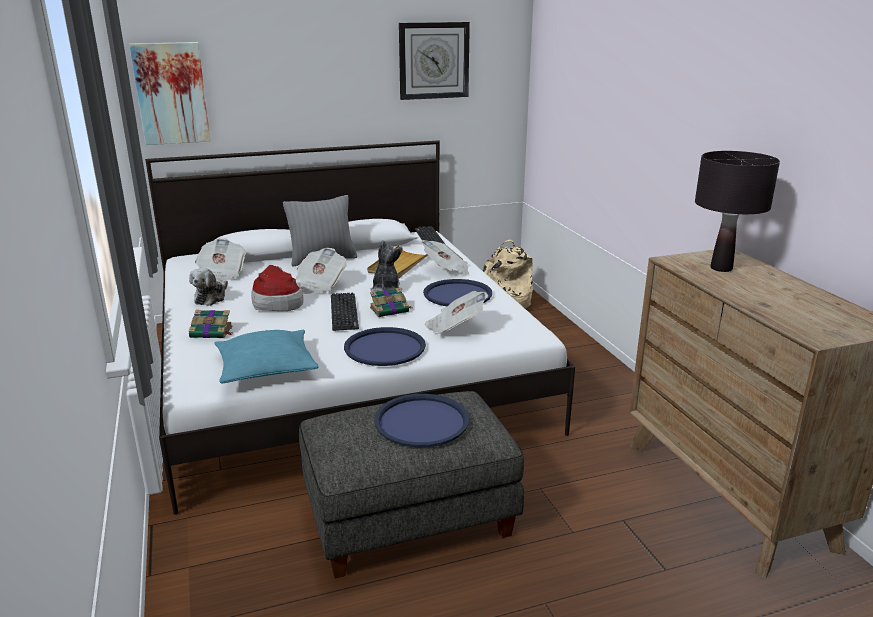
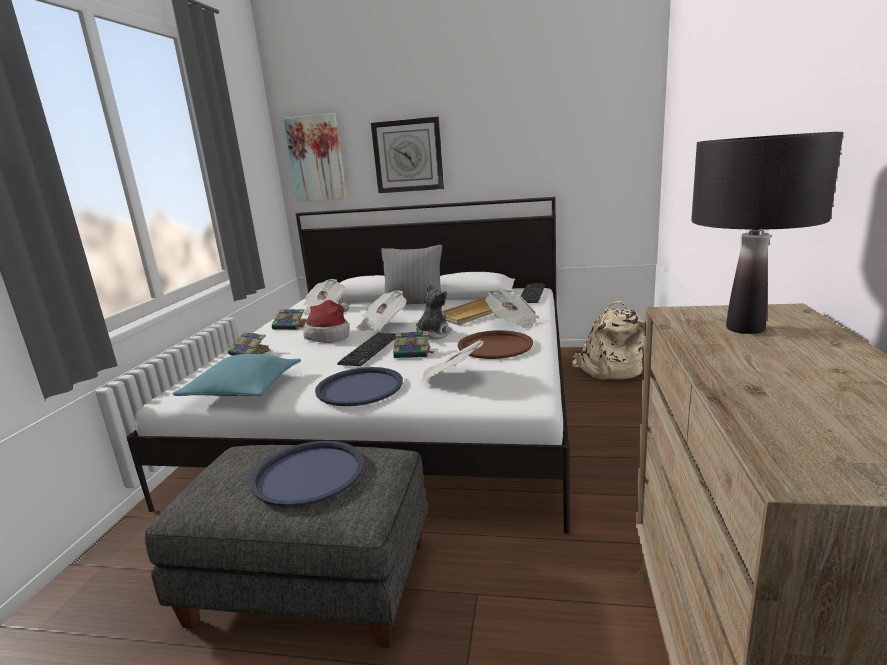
camera: 30 degrees right, 5 degrees down
(211, 298) = (291, 326): plush toy -> book
(433, 60) = (551, 116): wall clock -> wall clock (408, 156)
(457, 294) = (495, 346): blue tray -> brown tray

